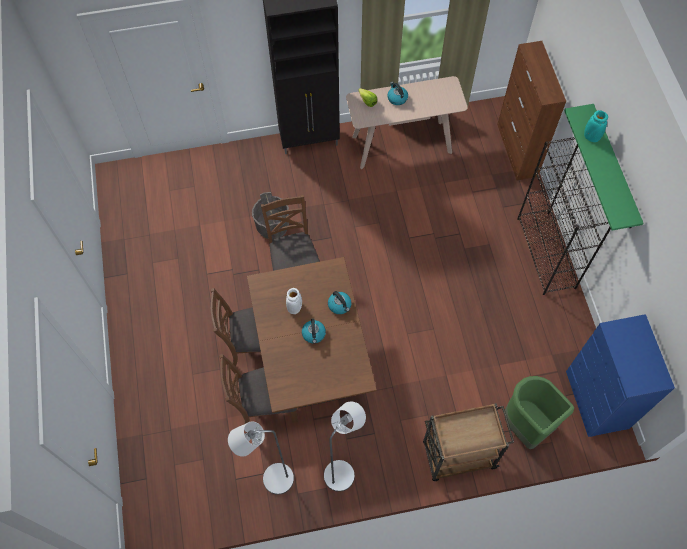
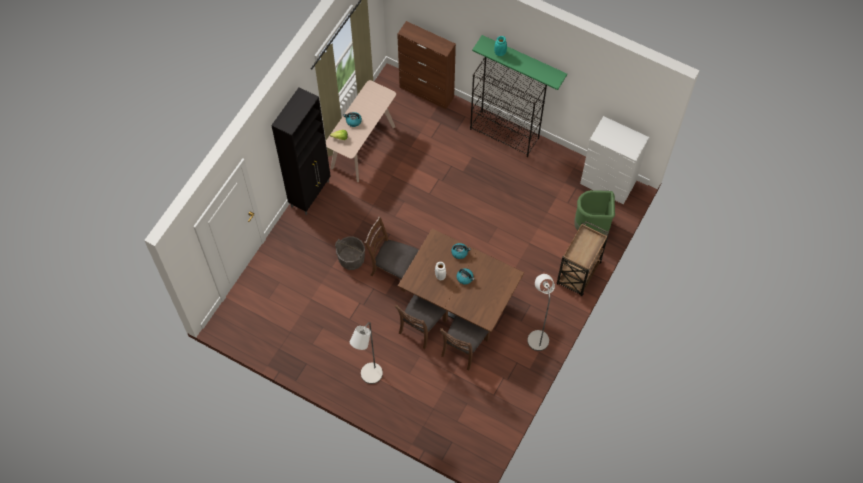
camera: 50 degrees left, 0 degrees up
(272, 480) = (510, 376): grey floor lamp -> grey floor lamp (369, 377)
(596, 400) = (608, 183): blue dresser -> white dresser

